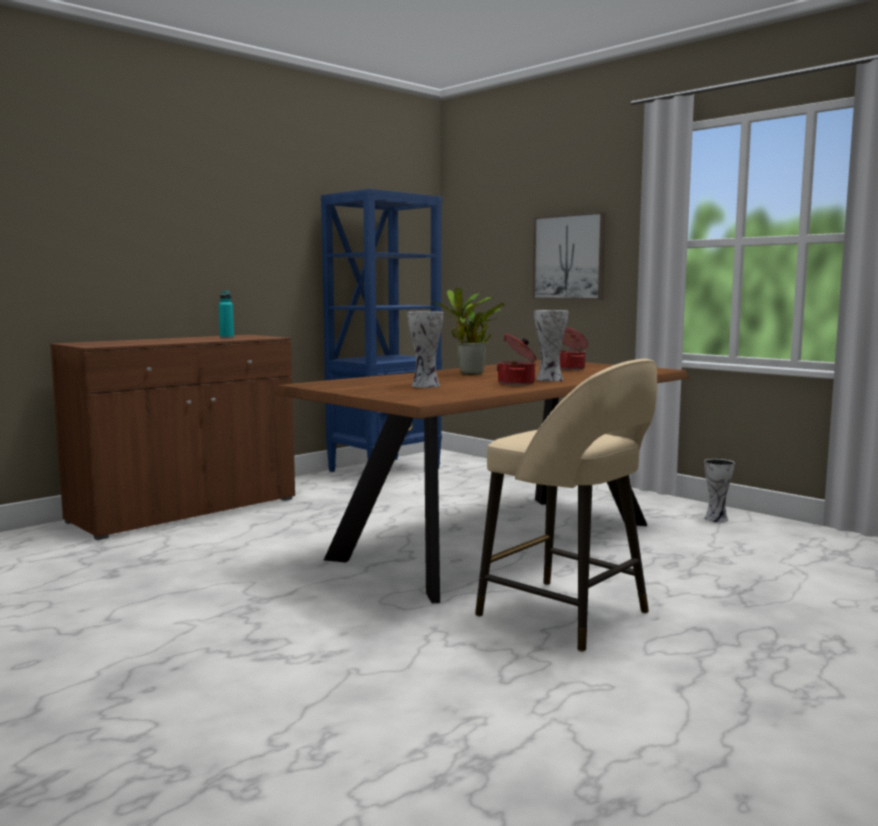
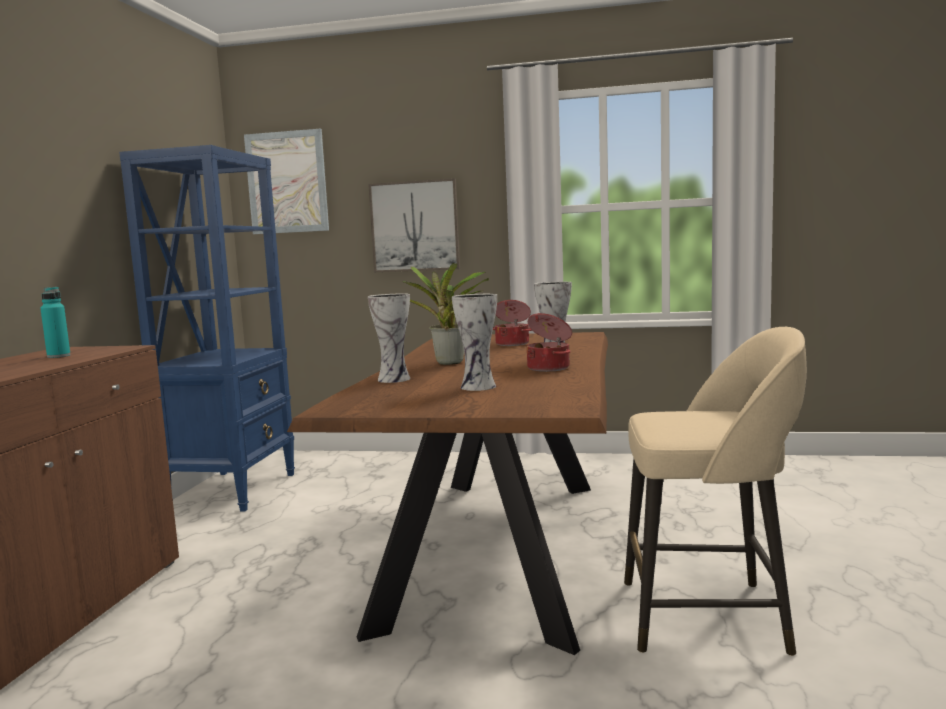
camera: 35 degrees left, 0 degrees up
(478, 215) = (287, 182): none -> picture
(717, 519) = (626, 467): vase -> vase (395, 379)

